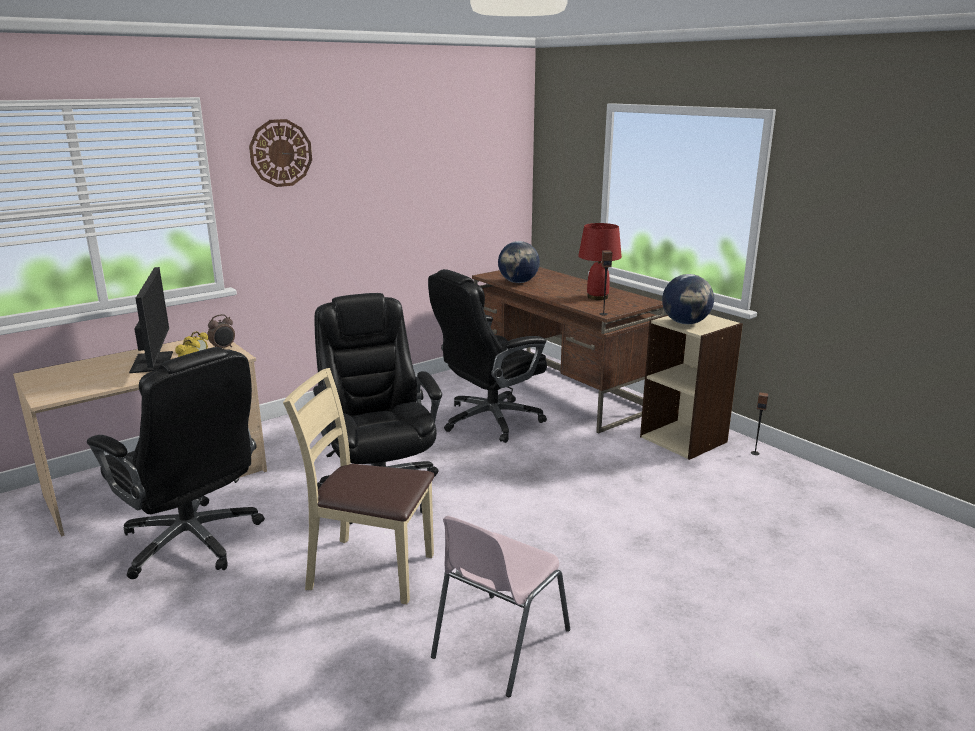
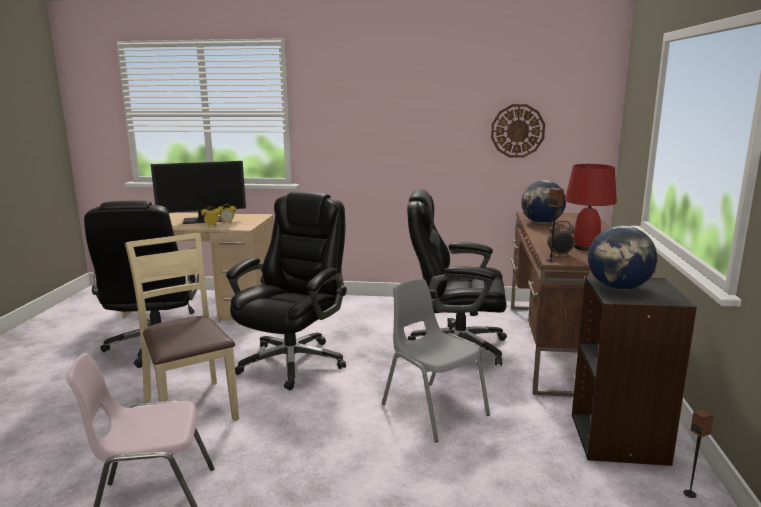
camera: 45 degrees right, 5 degrees down
(152, 362) = (203, 220): monitor -> monitor turned 45 degrees clockwise
(223, 348) = (250, 222): alarm clock -> alarm clock (560, 255)
(280, 153) = (344, 83): wall clock -> wall clock (517, 131)
(558, 473) = (433, 409): none -> grey chair
(684, 439) = (619, 439): beige bookcase -> black bookcase

